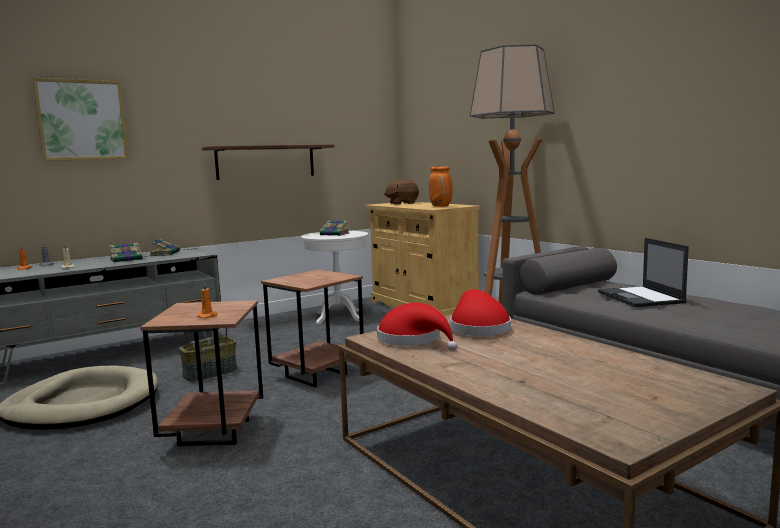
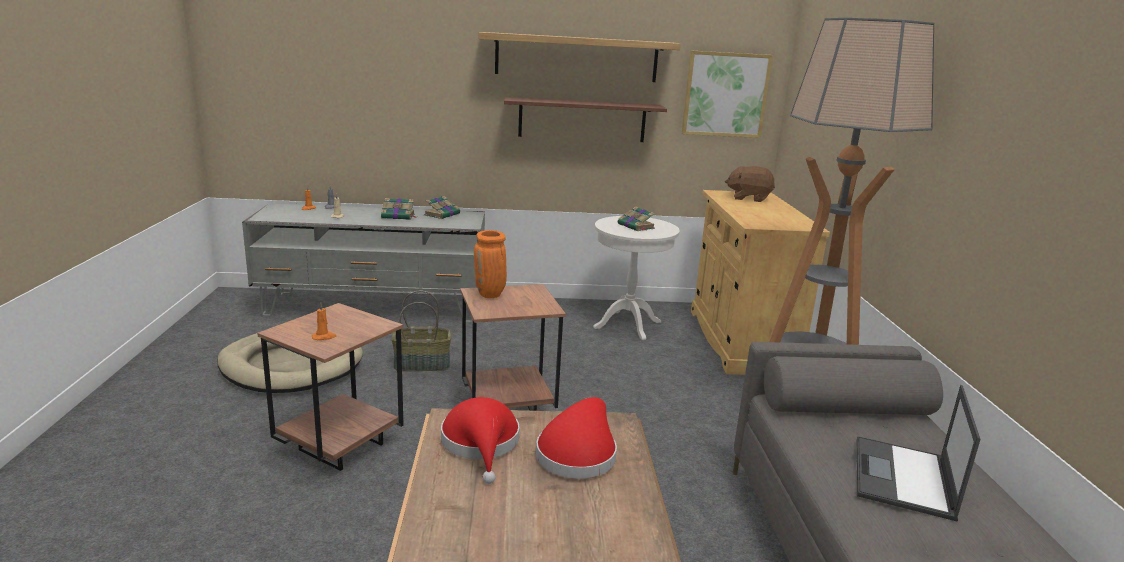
camera: 30 degrees right, 10 degrees up
(82, 120) = (380, 59): picture -> picture (725, 94)
(255, 112) = (576, 57): none -> shelf
(441, 206) = (775, 221): orange vase -> orange vase (490, 295)

